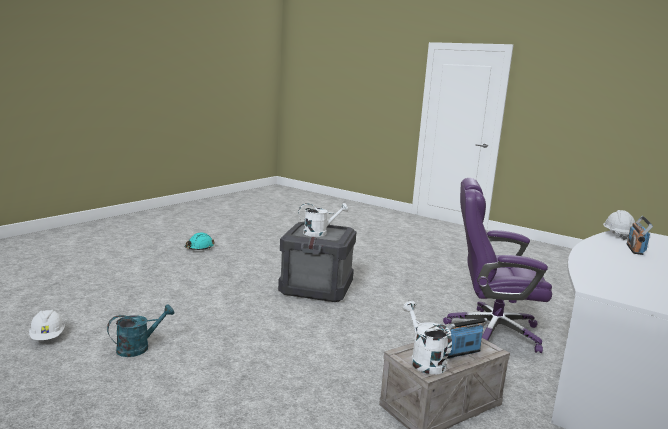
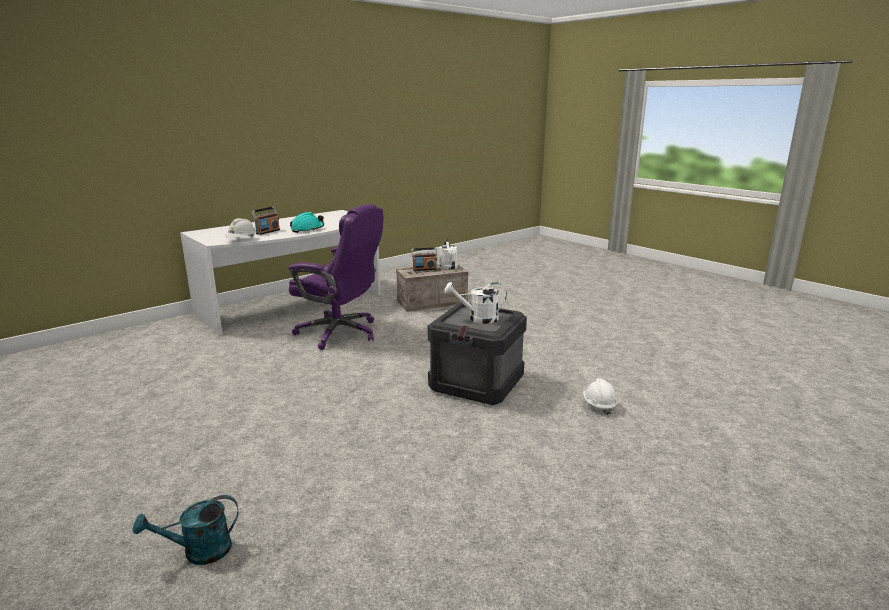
camera: 165 degrees left, 5 degrees up
(47, 337) = (711, 348): white hard hat -> white hard hat (599, 405)
(139, 347) = (631, 337): turquoise watering can -> turquoise watering can (199, 552)
(199, 248) = (671, 484): turquoise hard hat -> turquoise hard hat (307, 229)

